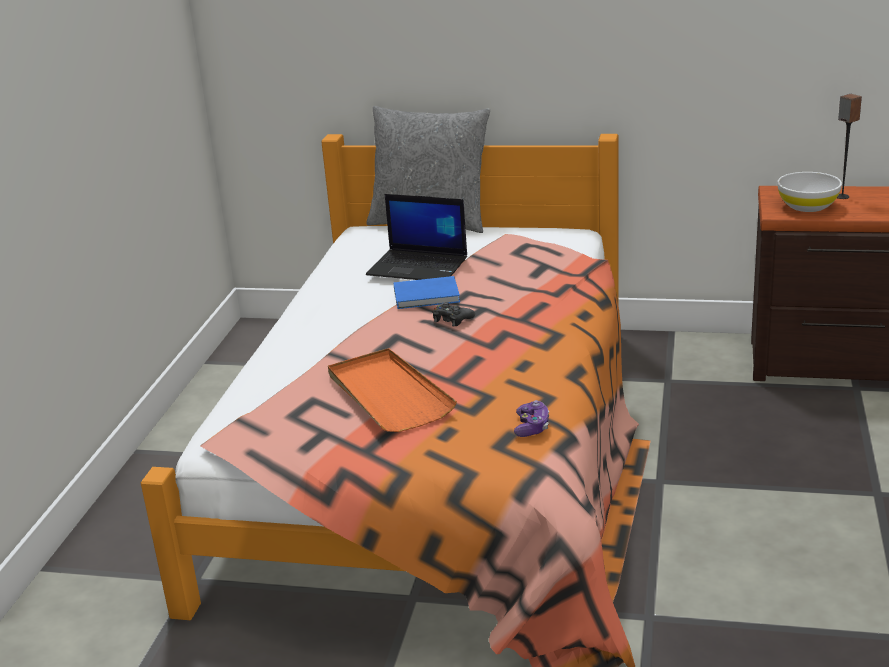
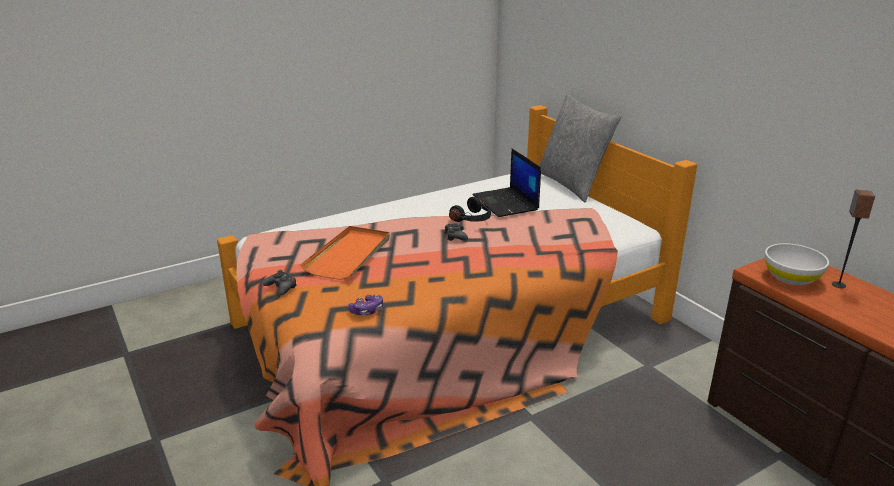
camera: 45 degrees right, 0 degrees up
(392, 463) = (281, 287): none -> black game controller
(428, 296) = (473, 219): blue book -> black headphones

